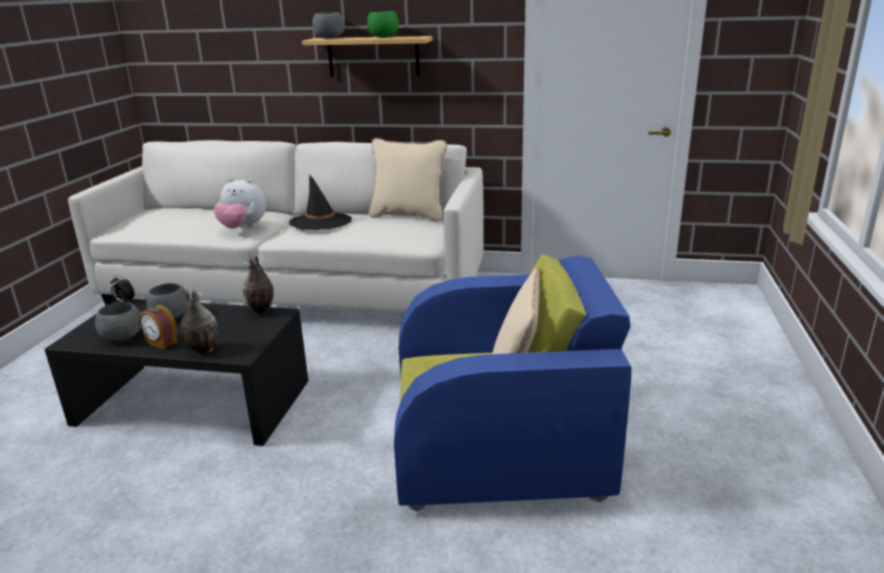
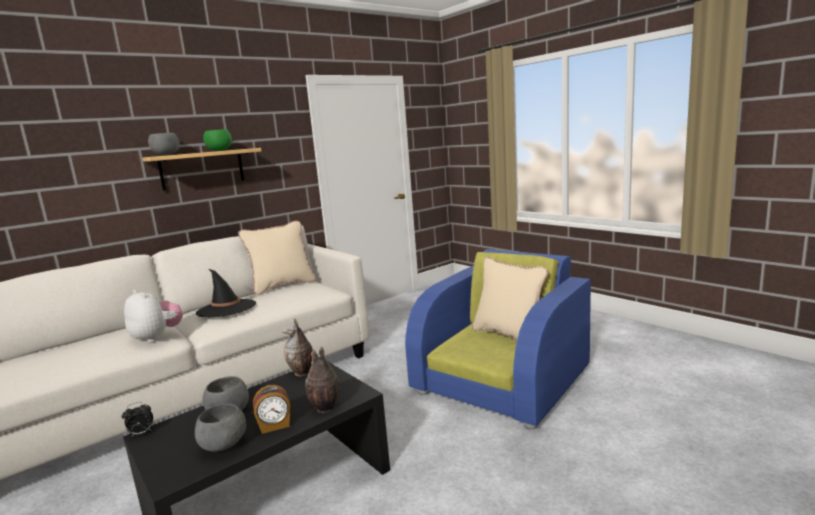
camera: 50 degrees left, 10 degrees down
(243, 228) = (157, 337): plush toy -> plush toy turned 105 degrees counterclockwise

